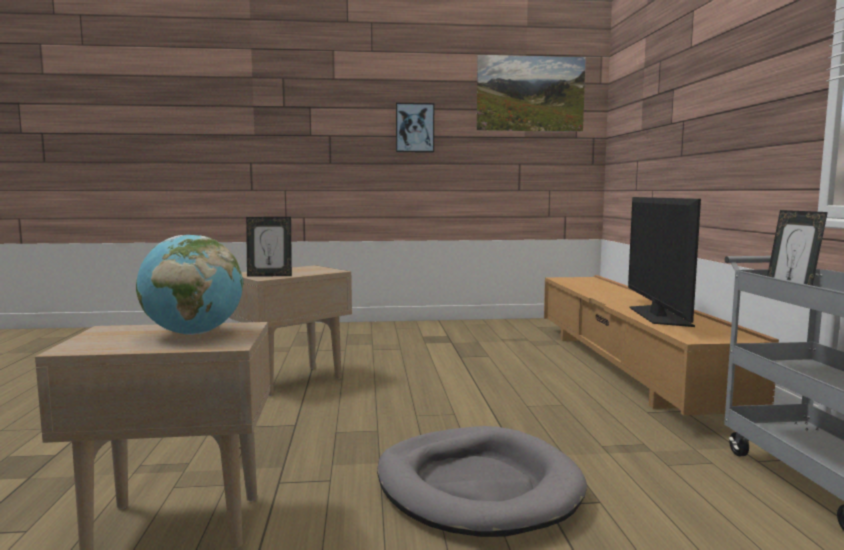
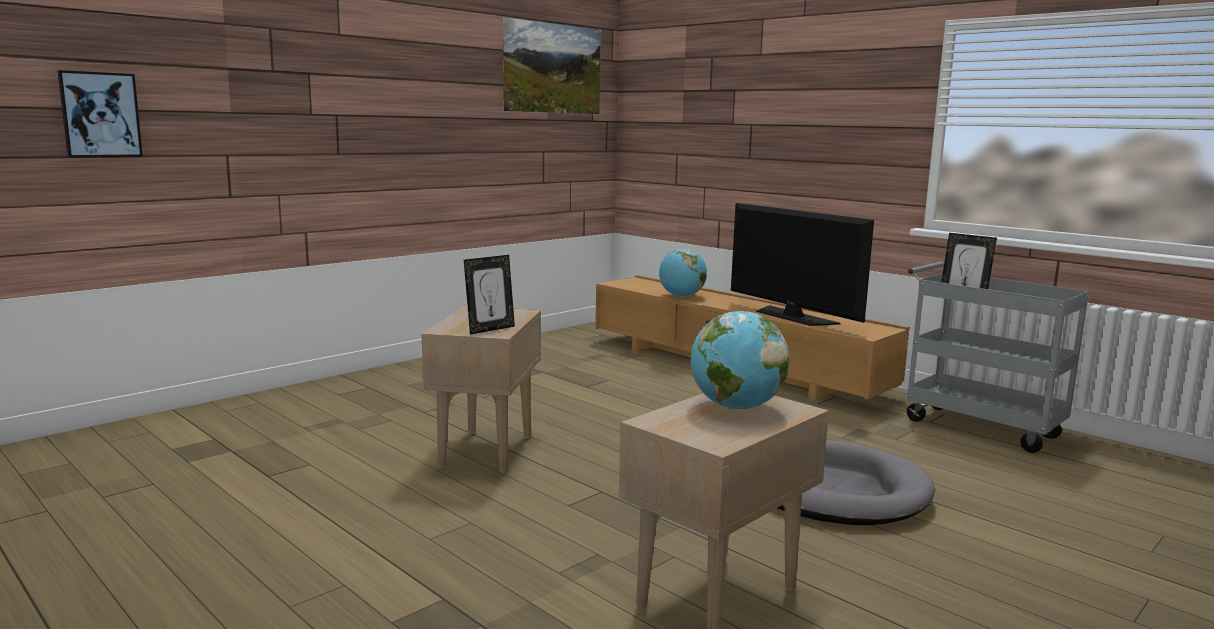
camera: 40 degrees left, 5 degrees up
(414, 128) = (439, 106): picture -> picture (100, 115)
(591, 291) = (681, 296): none -> globe

